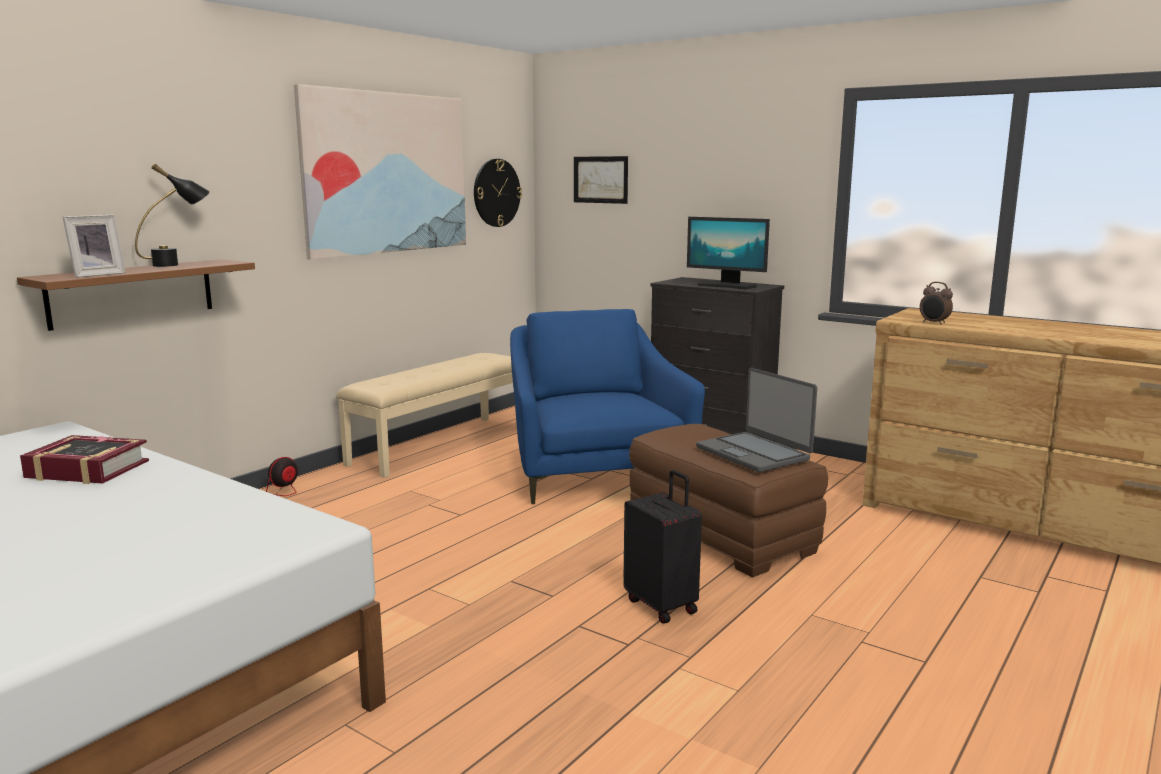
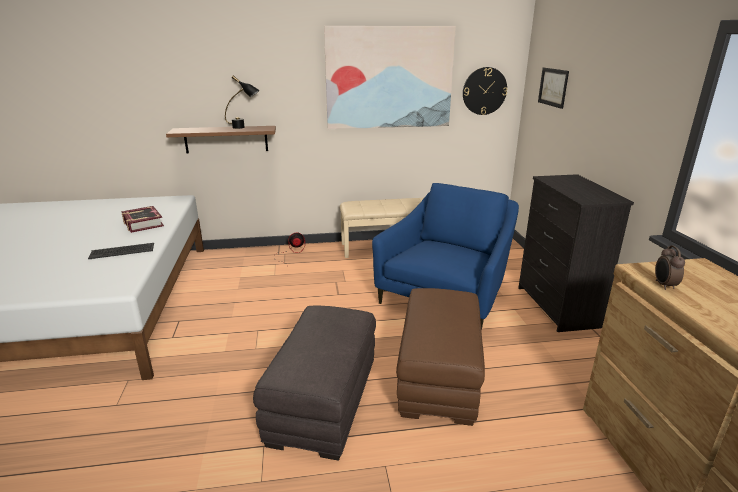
camera: 45 degrees right, 10 degrees up
(96, 275) = (194, 131): picture frame -> none
(169, 502) = (122, 251): none -> keyboard
(662, 605) = (324, 403): black suitcase -> grey ottoman
(726, 286) = (579, 192): monitor -> none
(753, 453) = (446, 334): laptop -> none

